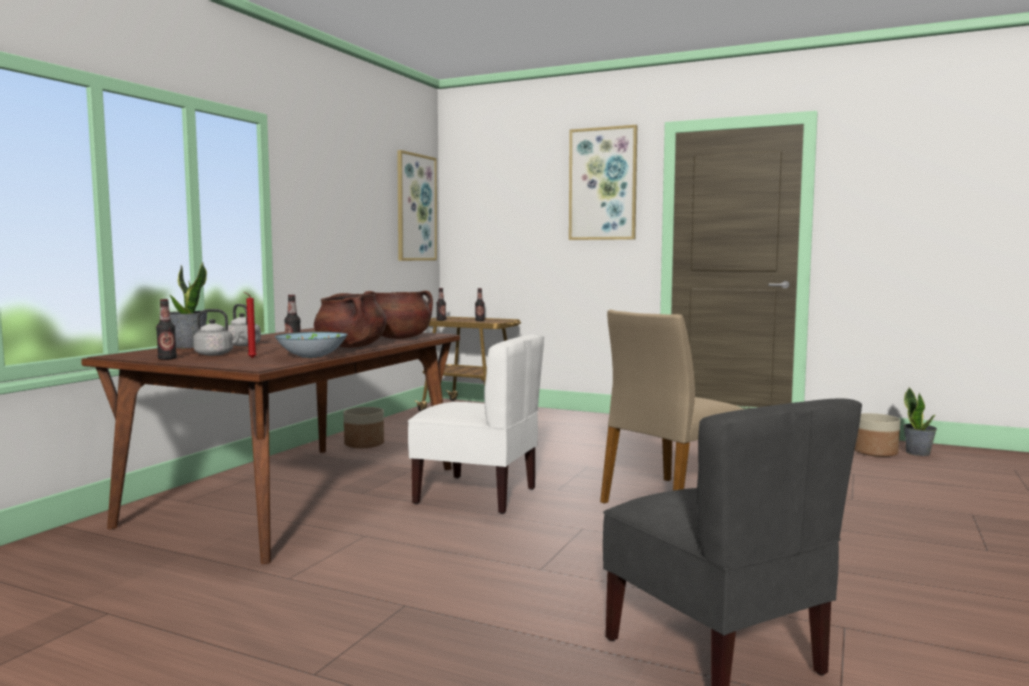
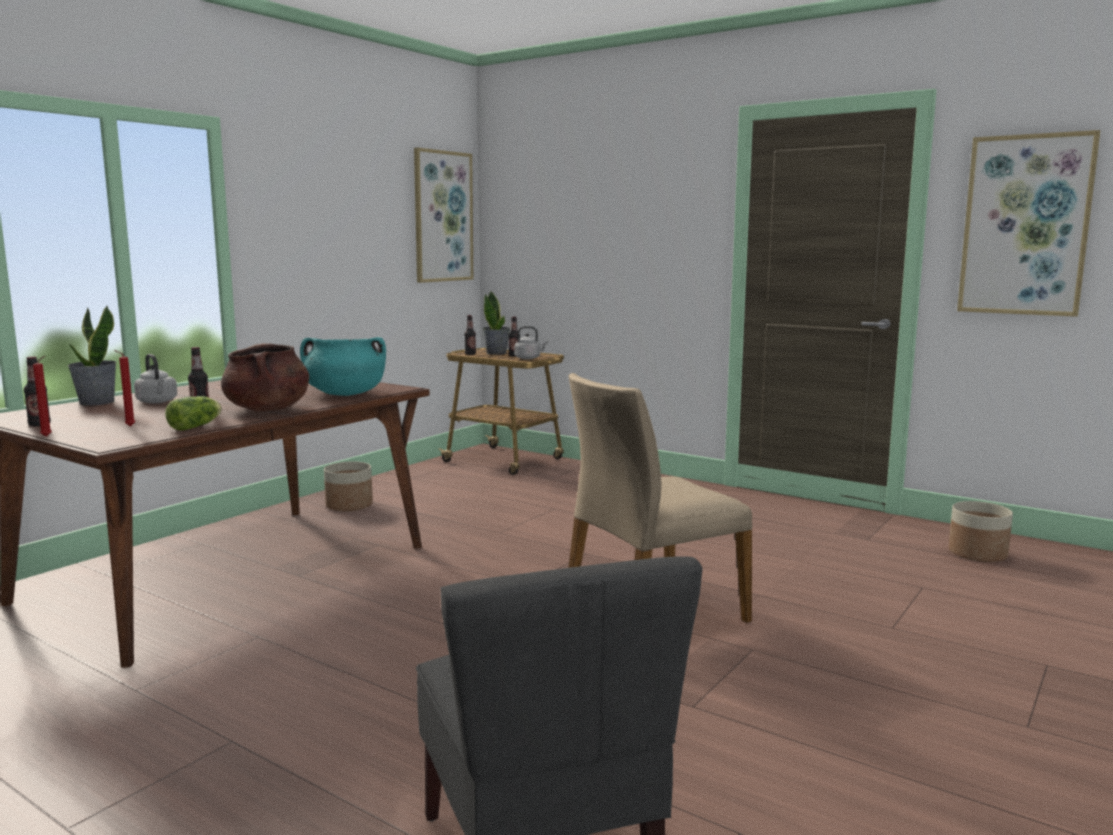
camera: 10 degrees right, 5 degrees up
(191, 364) = (48, 436): none -> red candle
(216, 354) = (103, 418): grey kettle -> grey kettle (529, 358)
(311, 356) = (197, 426): bowl -> lettuce
(398, 338) = (345, 394): brown cooking pot -> turquoise cooking pot
(477, 495) = (424, 588): white chair -> none
(603, 184) = (663, 187): picture -> picture (1025, 225)
(918, 453) = (1037, 558): potted plant -> potted plant (496, 353)

